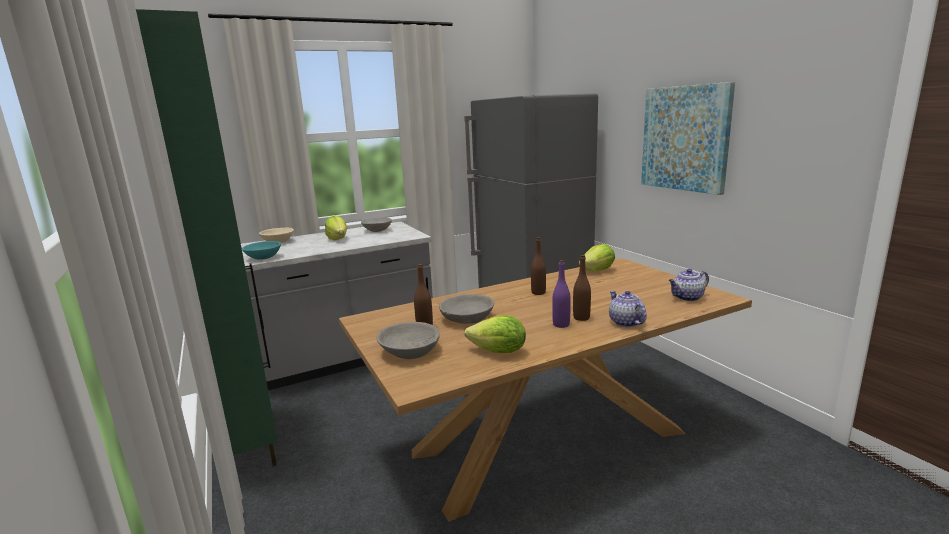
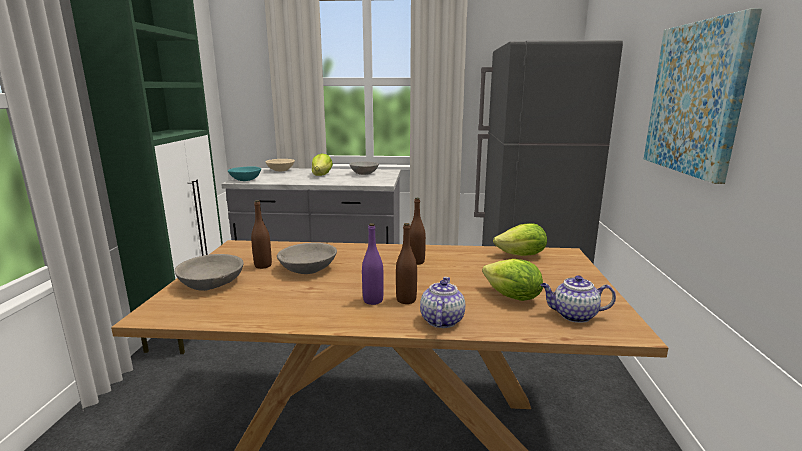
camera: 30 degrees right, 0 degrees up
(499, 352) = (268, 308): lettuce -> lettuce (512, 297)

